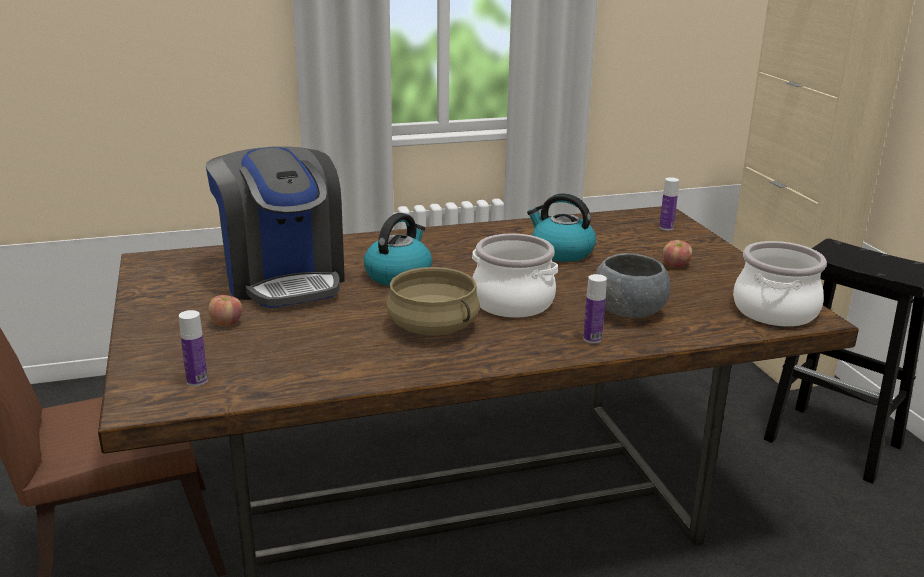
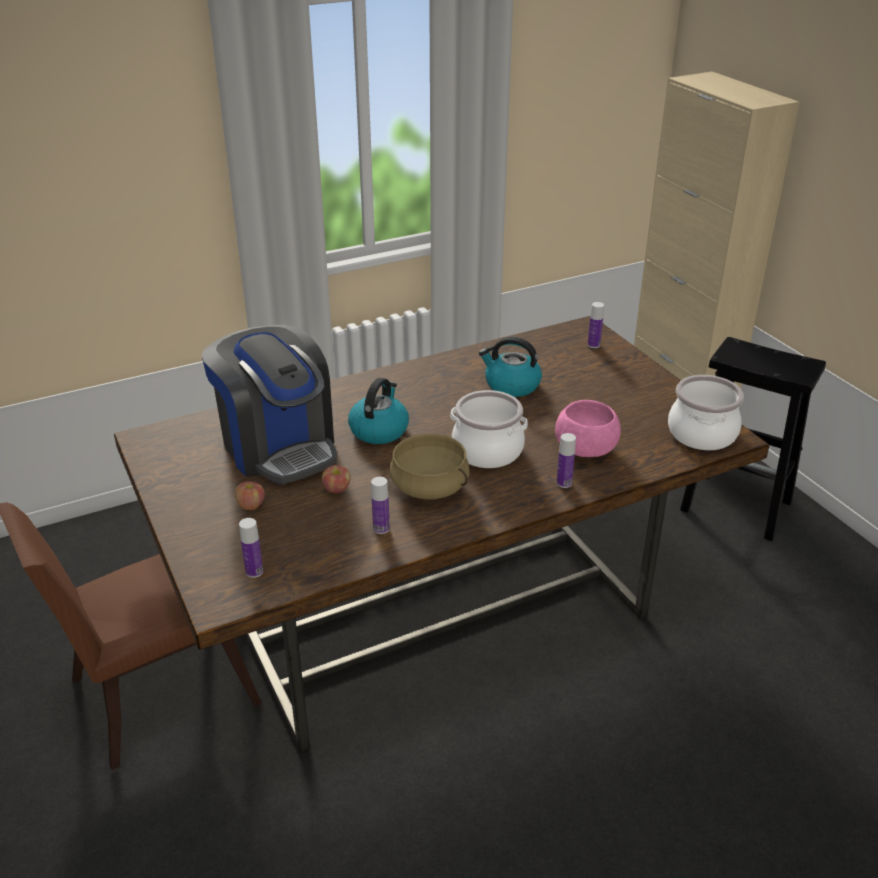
camera: 10 degrees left, 10 degrees up
(360, 358) = (381, 528): none -> bottle
(628, 312) = (586, 449): grey bowl -> pink bowl
(676, 265) = (612, 390): apple -> apple (337, 489)

